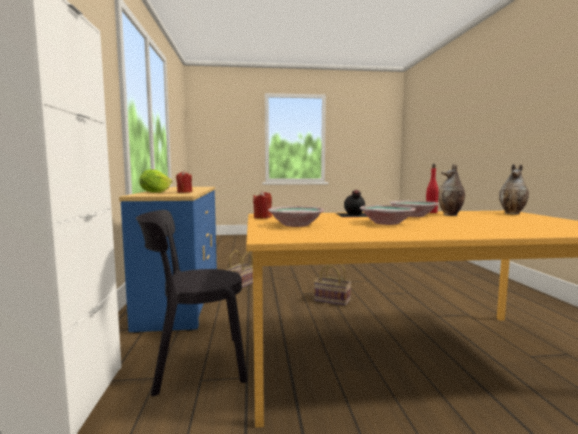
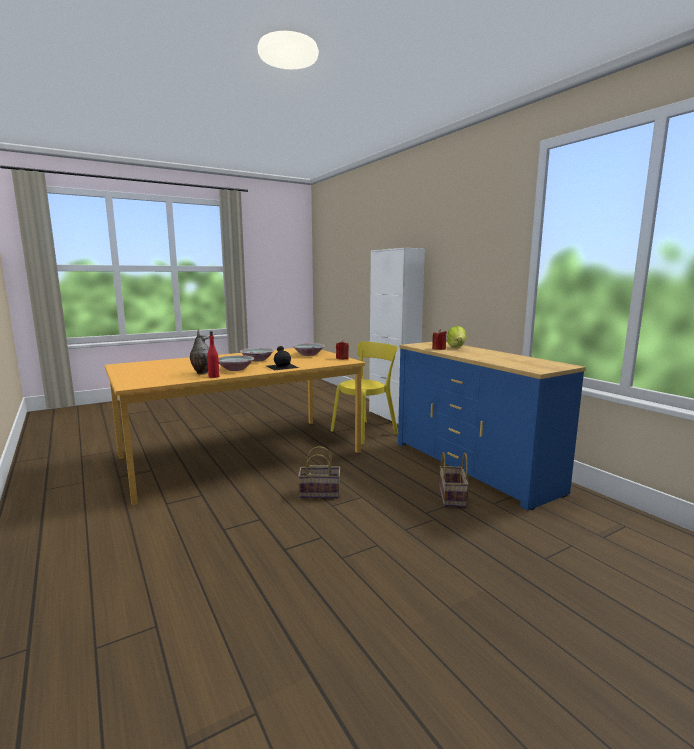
camera: 155 degrees right, 5 degrees up
(194, 364) = (366, 431): black chair -> yellow chair
(513, 213) = (135, 381): vase -> none

